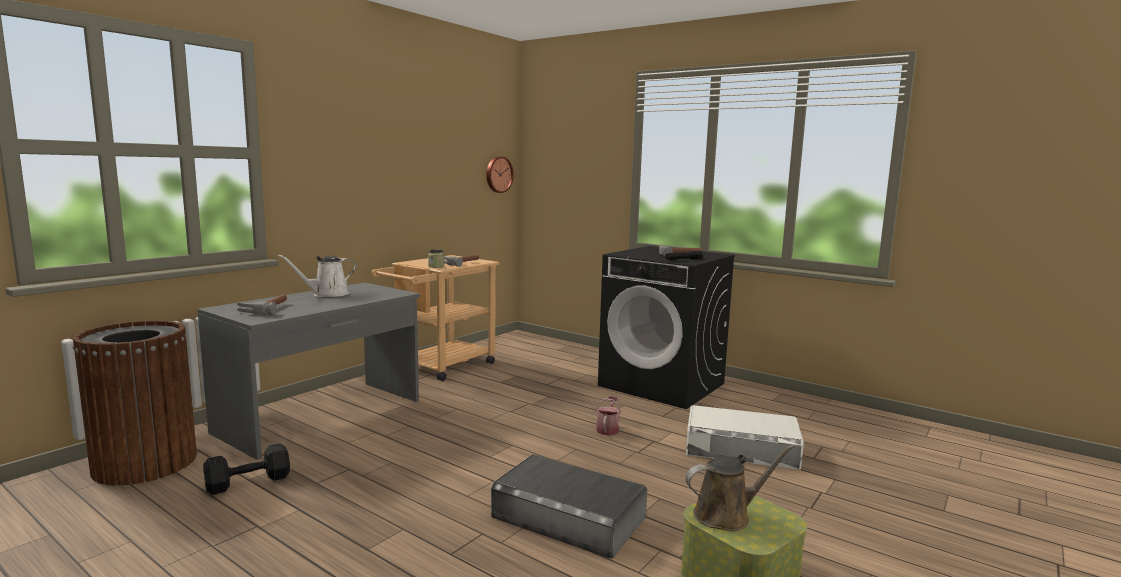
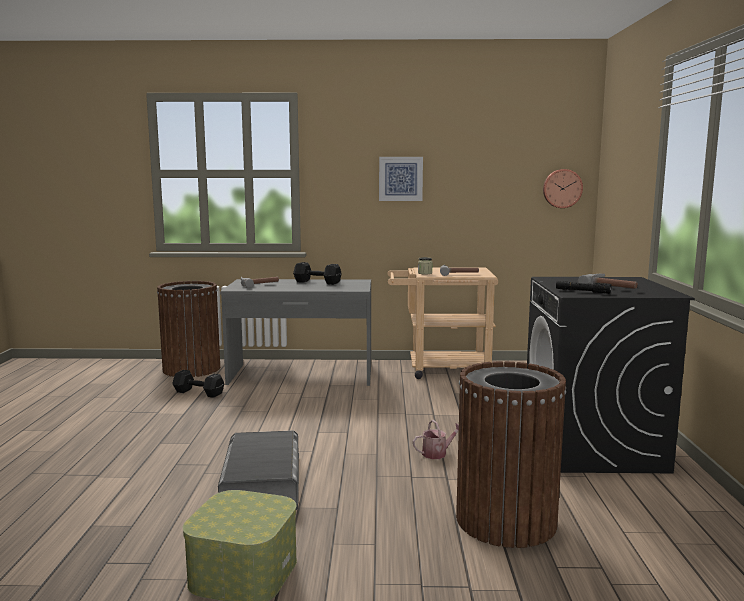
camera: 55 degrees right, 0 degrees up
(327, 294) = (318, 282): white watering can -> black dumbbell
(374, 163) = (400, 178): none -> picture
(726, 515) = (238, 507): brown watering can -> none
(741, 448) = (506, 520): white storage box -> brown trash can

